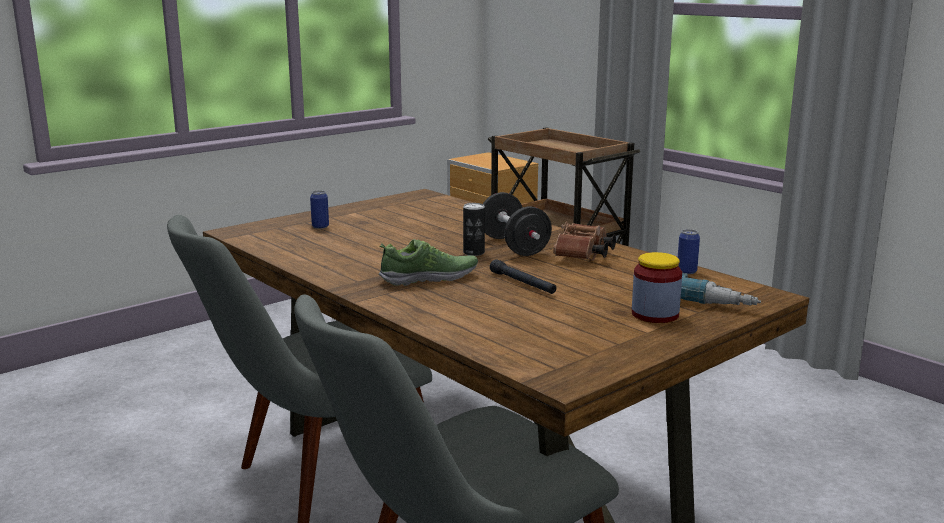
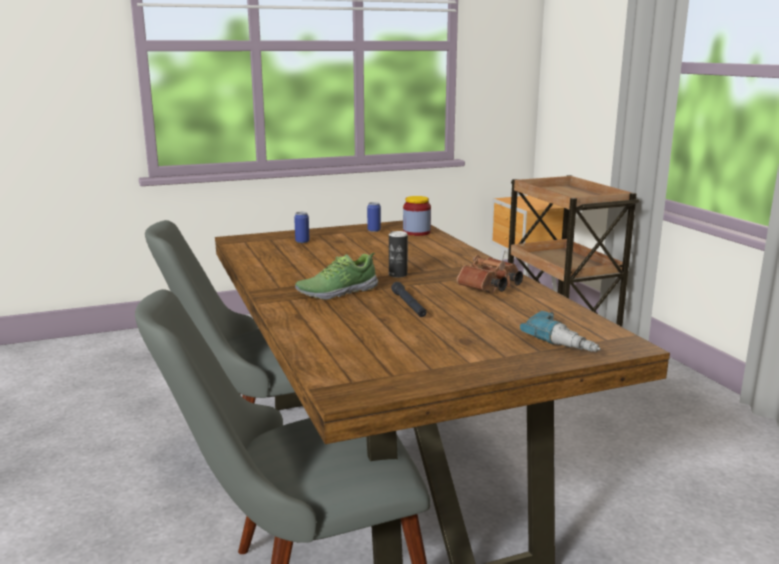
camera: 20 degrees right, 0 degrees up
(429, 278) = (337, 292): shoe -> shoe turned 150 degrees clockwise
(513, 246) = (438, 273): black dumbbell -> none
(655, 314) = (495, 347): jar -> jar (416, 232)
(686, 271) = (570, 313): can -> can (374, 230)

